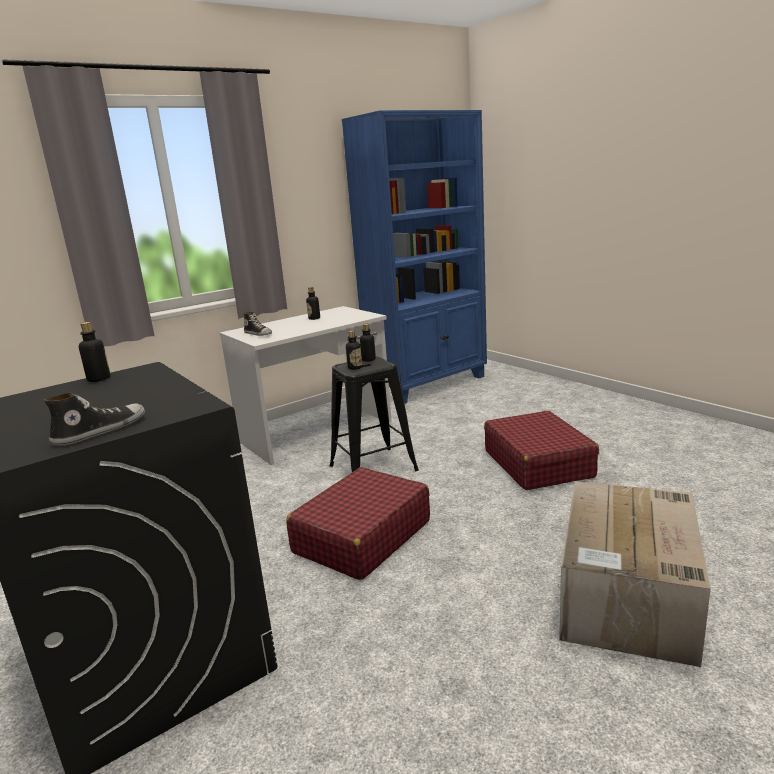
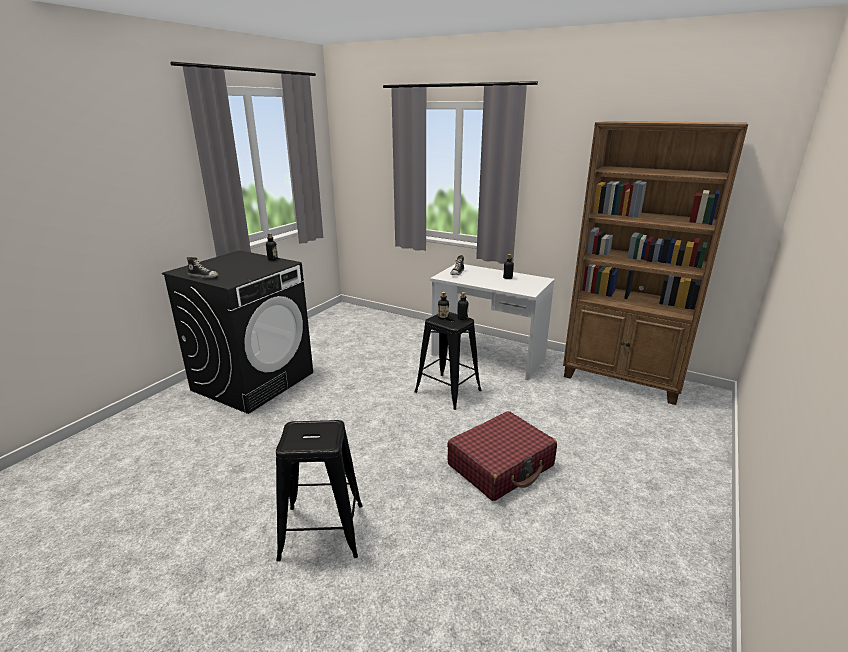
camera: 65 degrees right, 5 degrees up
(361, 537) = (361, 408): red suitcase -> none
(428, 384) = (622, 379): blue bookcase -> brown bookcase
(628, 597) = (323, 531): cardboard box -> black stool

